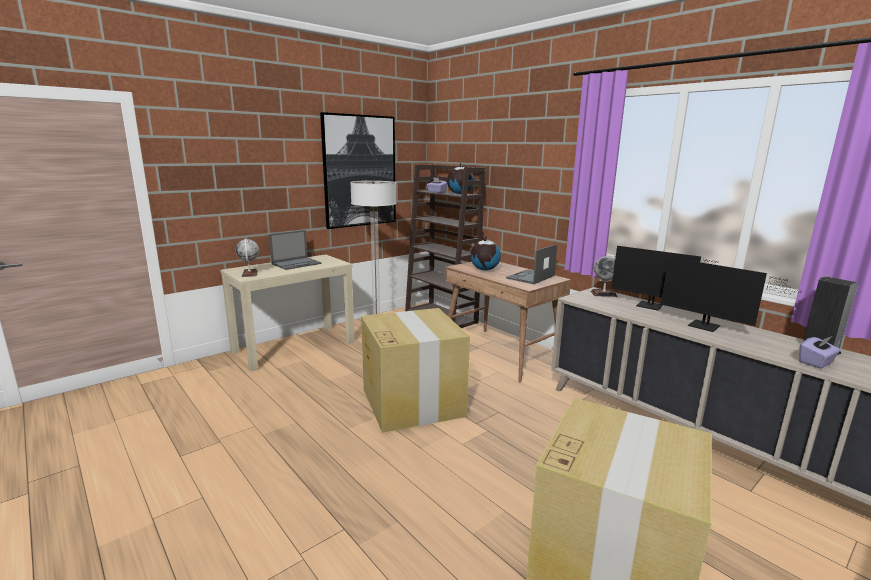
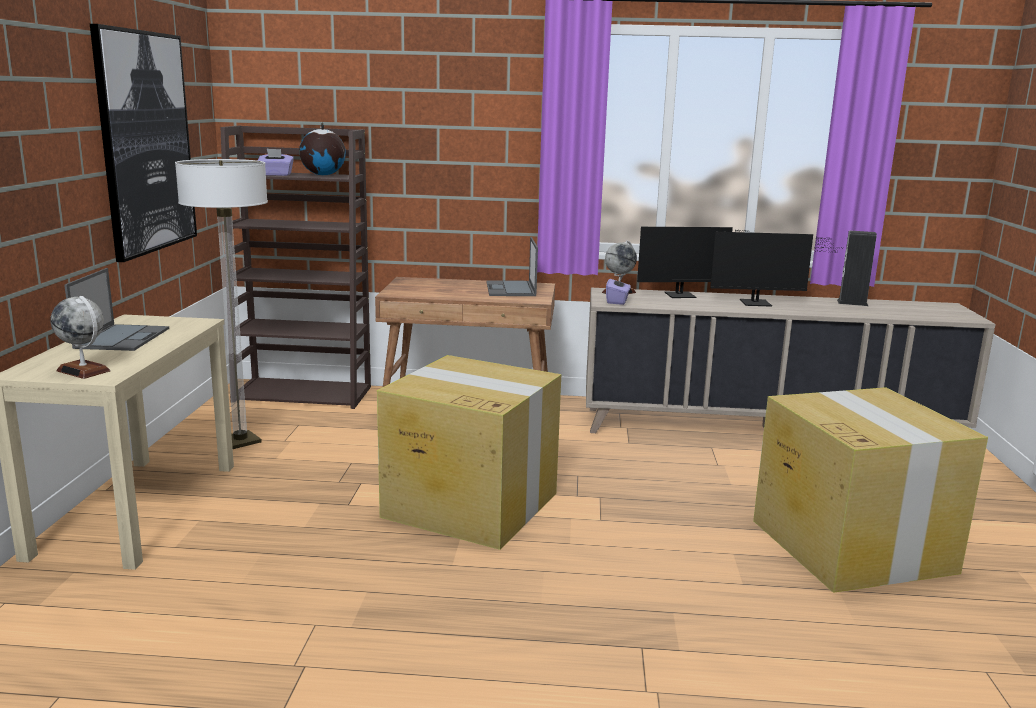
camera: 45 degrees left, 0 degrees up
(484, 269) = (436, 291): globe -> none
(816, 362) = (870, 312): purple tissue box -> purple tissue box (617, 301)

